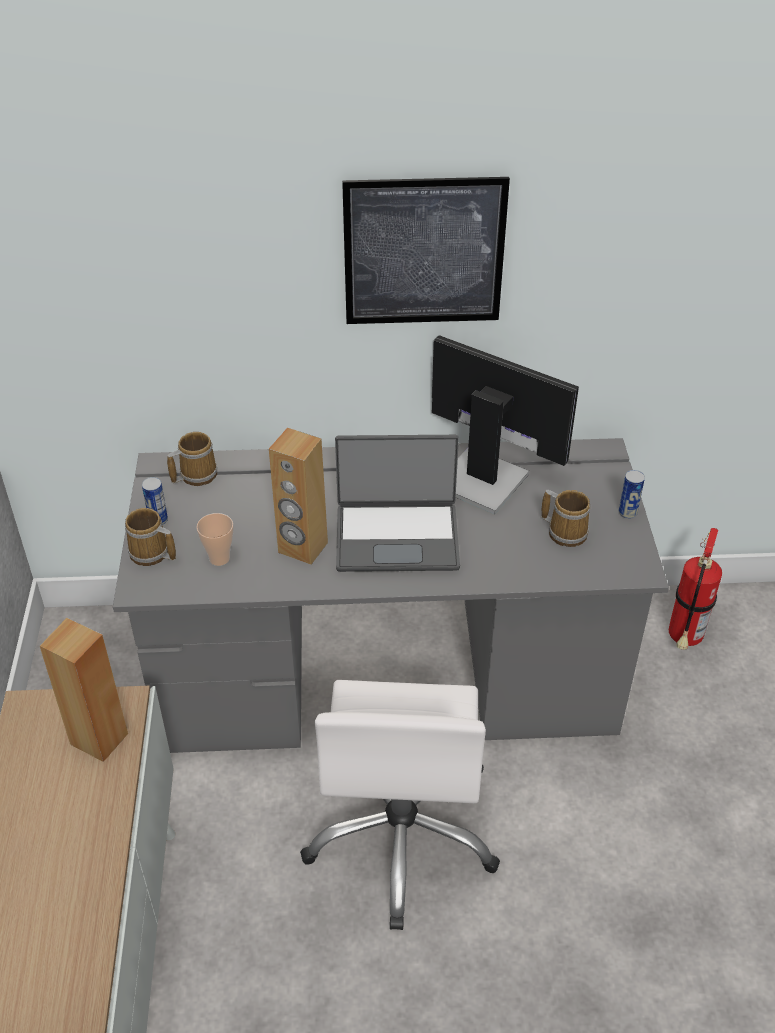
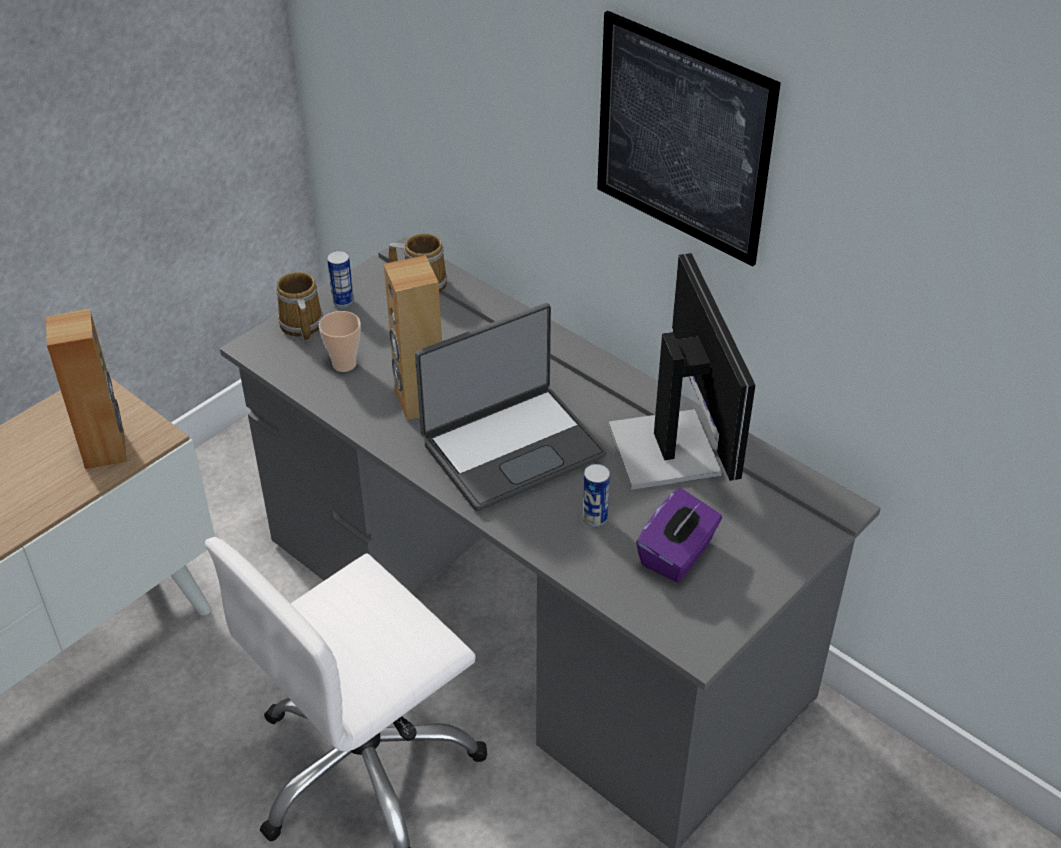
camera: 45 degrees right, 0 degrees up
(397, 537) = (511, 447): laptop -> laptop turned 75 degrees counterclockwise
(565, 531) = (677, 554): mug -> purple tissue box
(627, 512) = (770, 583): can -> can (594, 518)
(683, 640) = (875, 822): fire extinguisher -> none

